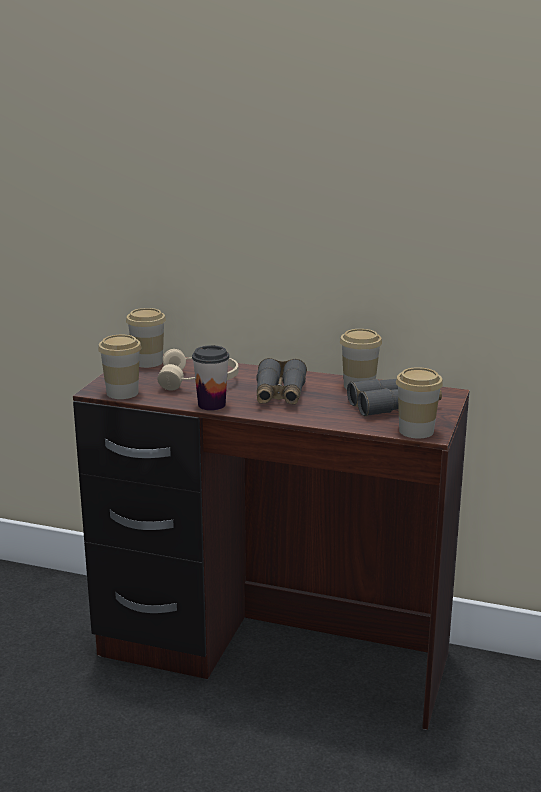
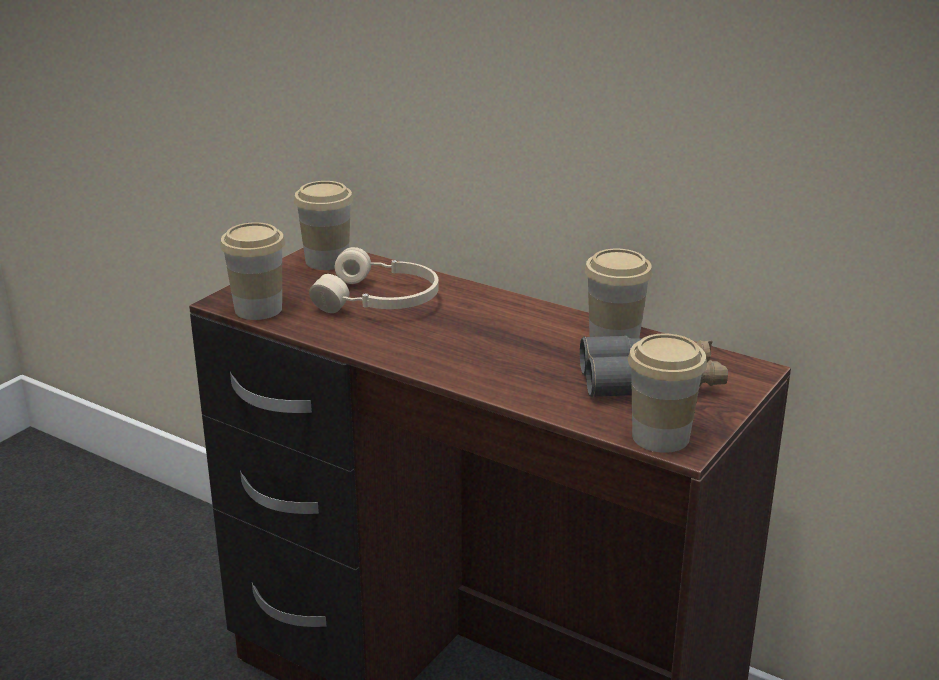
camera: 15 degrees right, 5 degrees up
(211, 405) = (371, 346): cup -> none
(280, 394) = (483, 339): grey binoculars -> none

